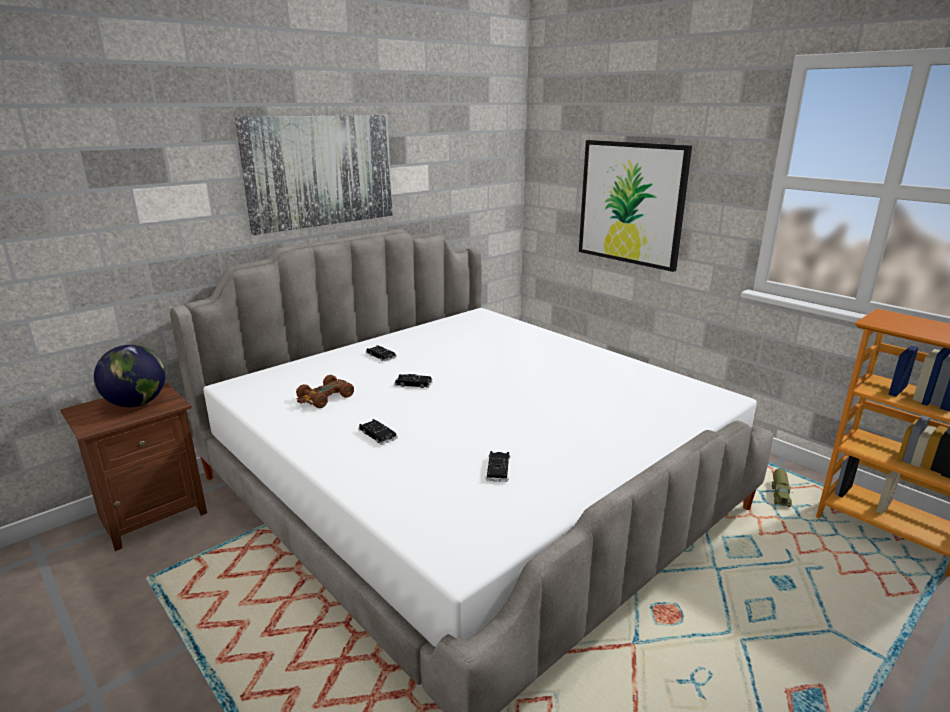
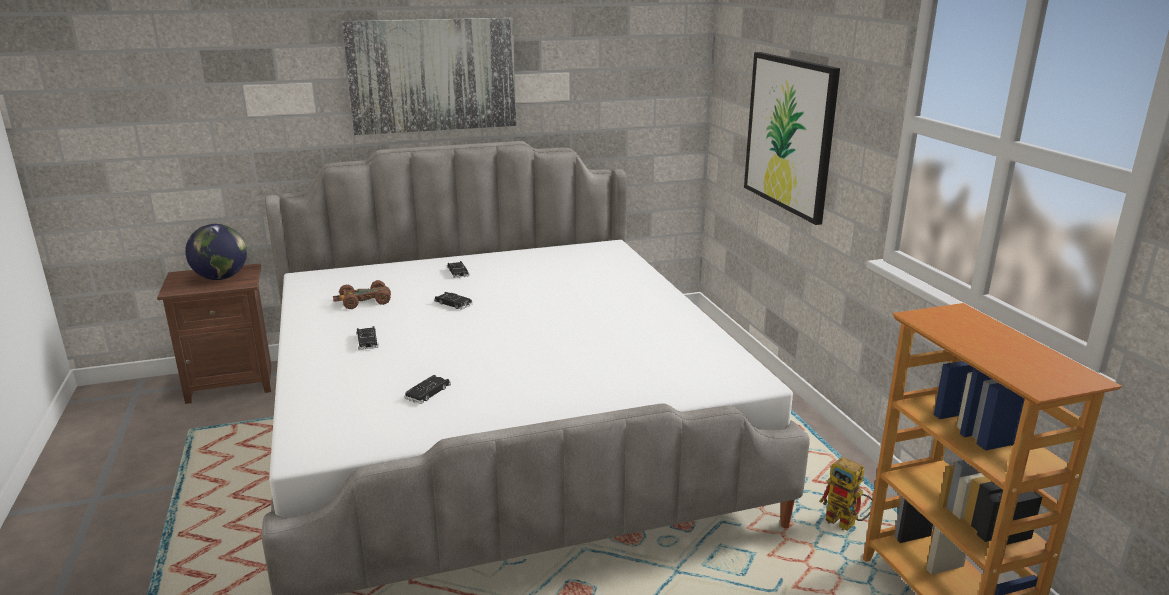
camera: 25 degrees right, 0 degrees up
(780, 495) = (846, 525): toy truck -> toy robot

